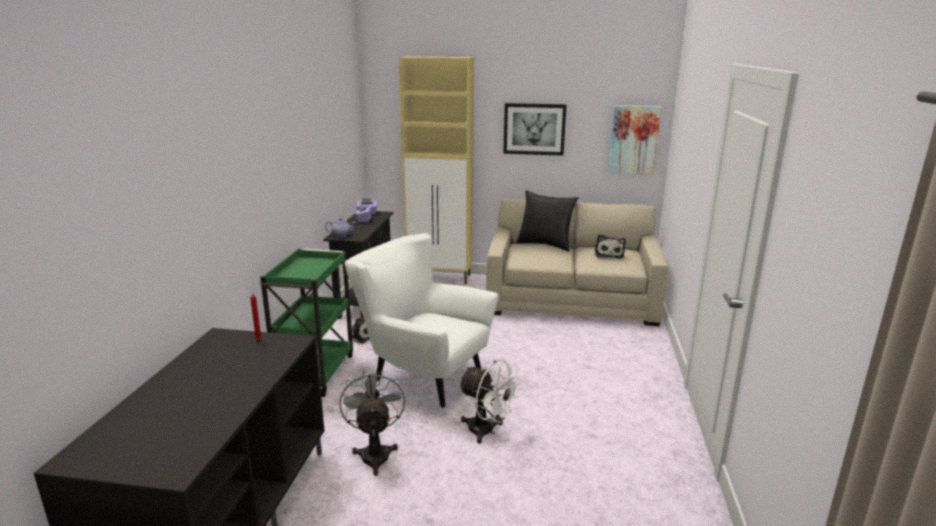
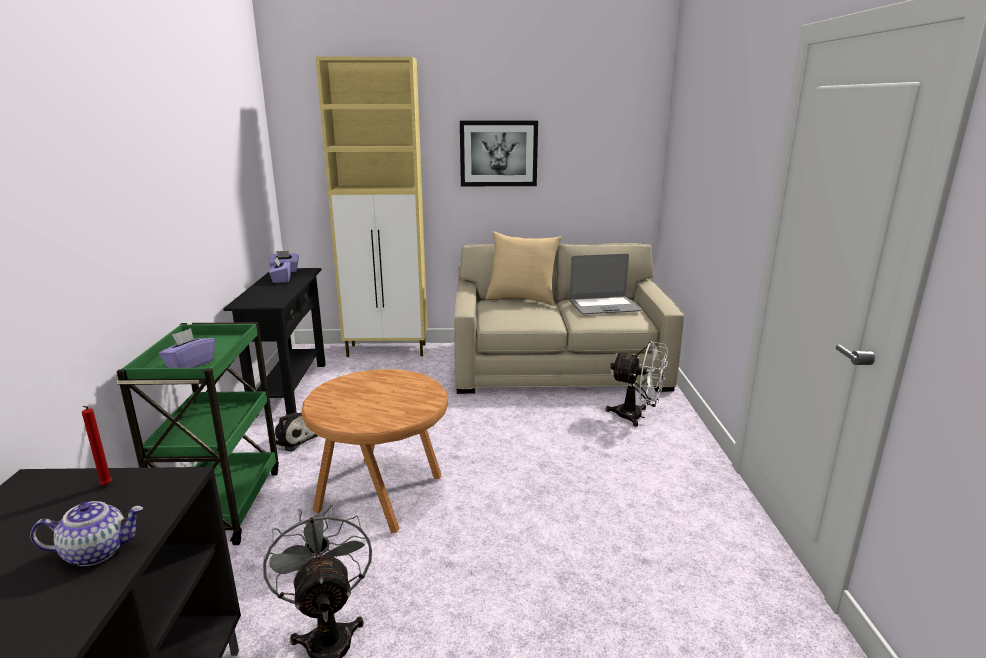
camera: 10 degrees left, 0 degrees up
(302, 276) = (190, 365): none -> purple tissue box
(341, 235) = (250, 301): teapot -> teapot (97, 551)
(421, 376) = (382, 493): white armchair -> brown side table
(487, 431) = (495, 573): white fan -> white fan (636, 416)
(545, 244) = (522, 299): black pillow -> beige pillow
(609, 254) = (604, 306): plush toy -> laptop
(634, 140) = (621, 163): picture -> none

